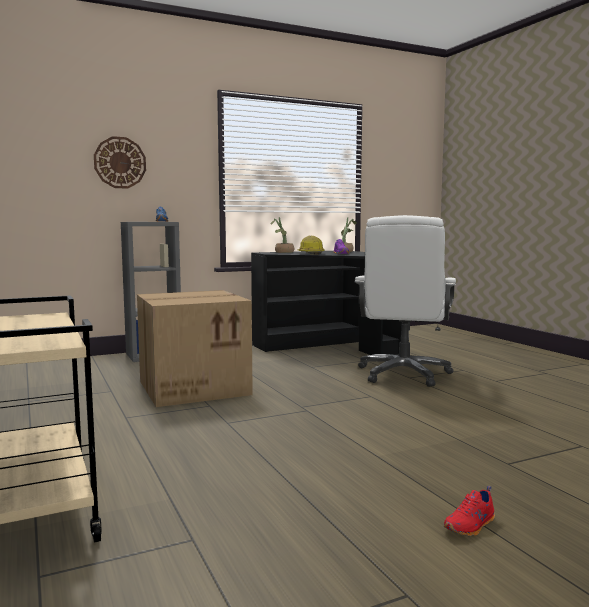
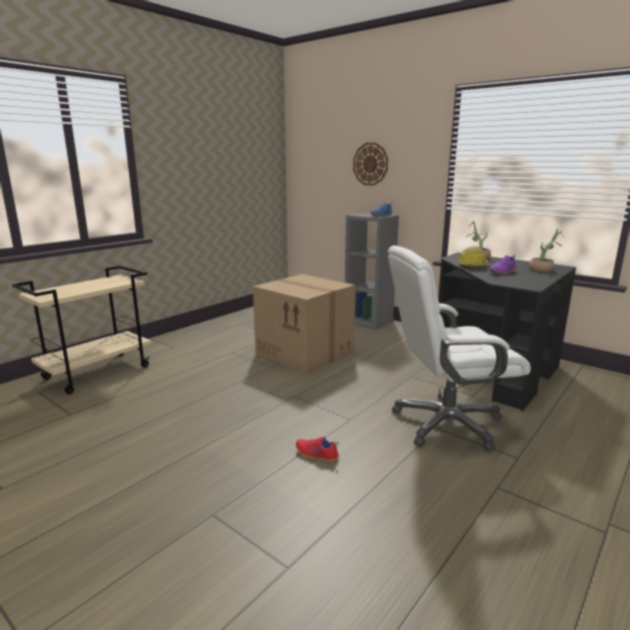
camera: 65 degrees right, 10 degrees up
(471, 526) = (85, 504): red shoe -> red shoe (316, 455)

